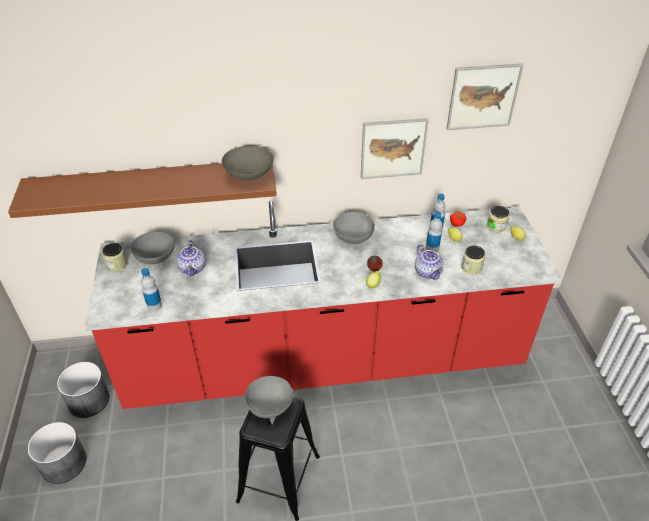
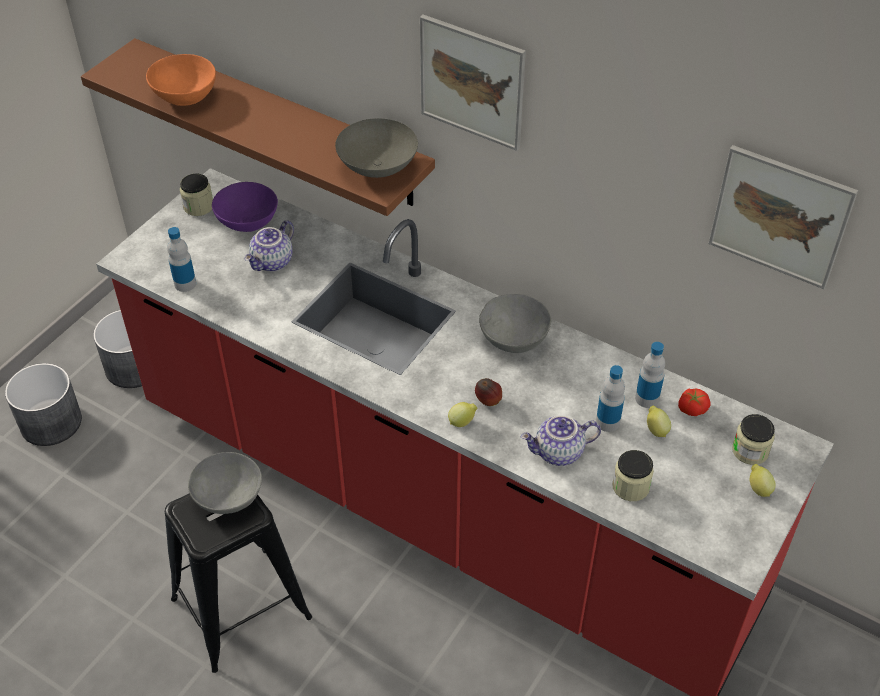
camera: 40 degrees right, 5 degrees up
(94, 192) = (185, 97): none -> orange bowl
(155, 257) = (247, 222): grey bowl -> purple bowl
(393, 148) = (618, 230): picture -> picture (472, 82)
(428, 272) = (558, 453): teapot -> teapot turned 60 degrees clockwise

